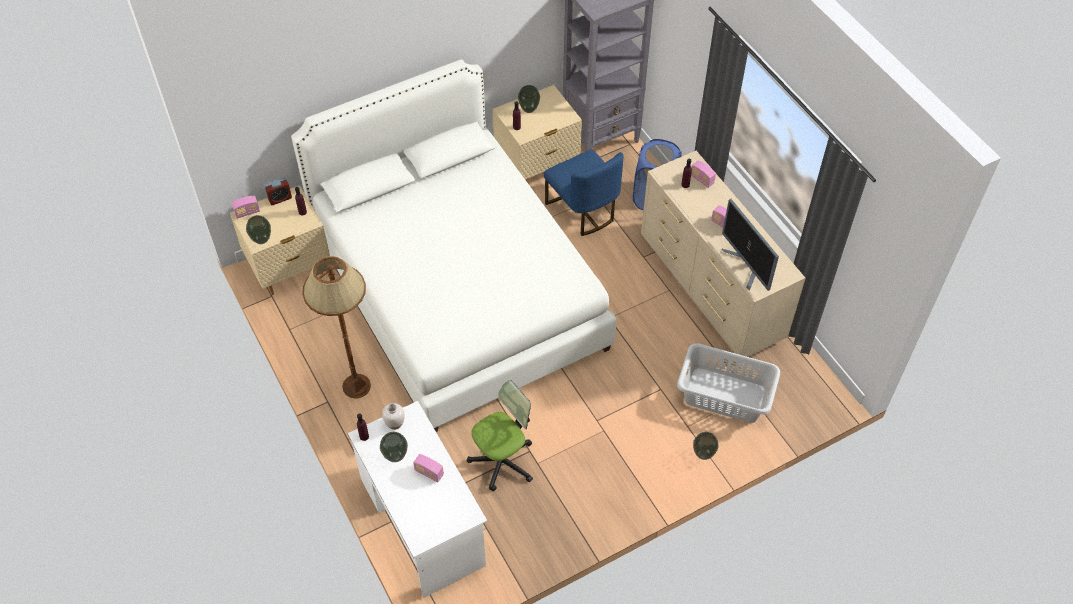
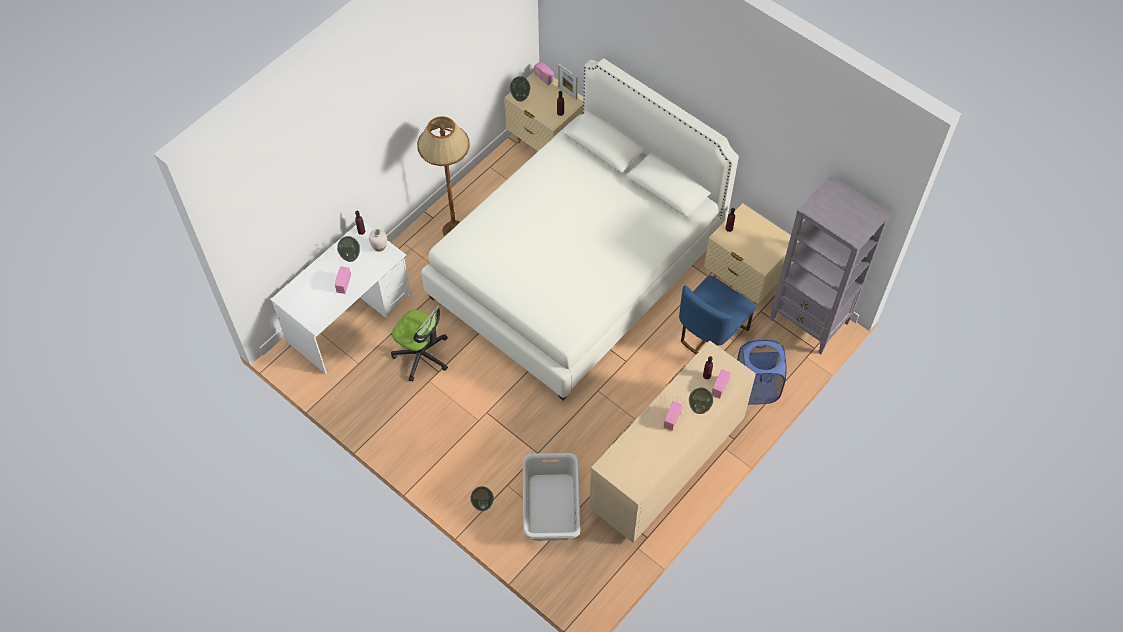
camera: 70 degrees right, 5 degrees up
(280, 198) = (567, 93): alarm clock -> picture frame
(529, 110) = (755, 231): vase -> vase (698, 409)
(746, 267) = (629, 451): monitor -> none

